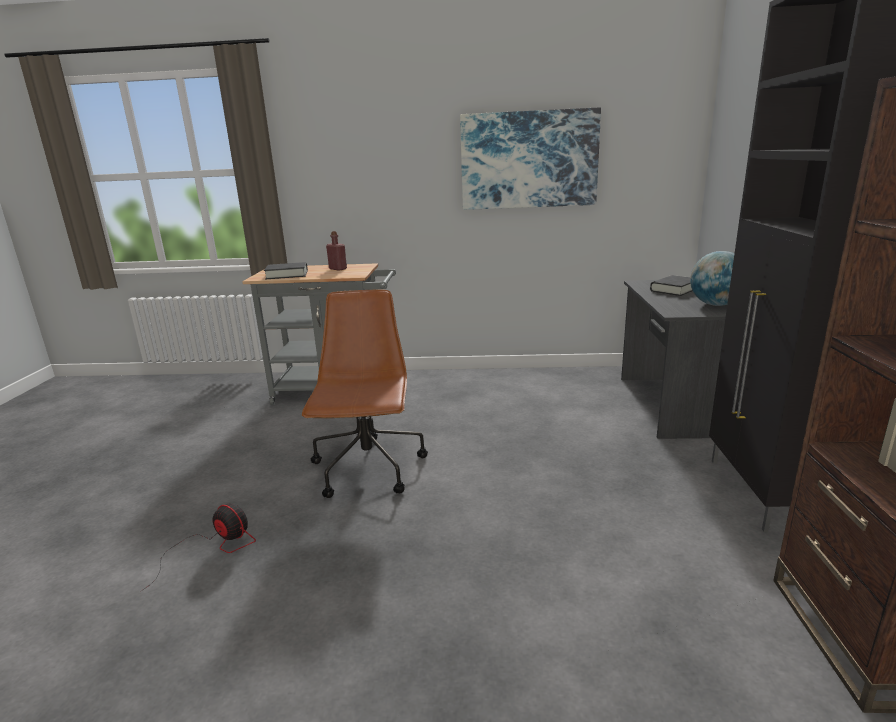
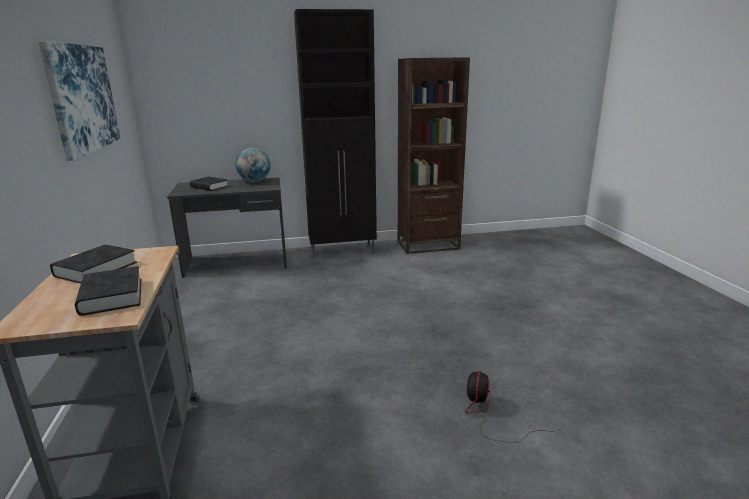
camera: 105 degrees left, 0 degrees up
(338, 269) = (96, 269): red bottle -> black book
(369, 469) = (348, 367): brown office chair -> none

